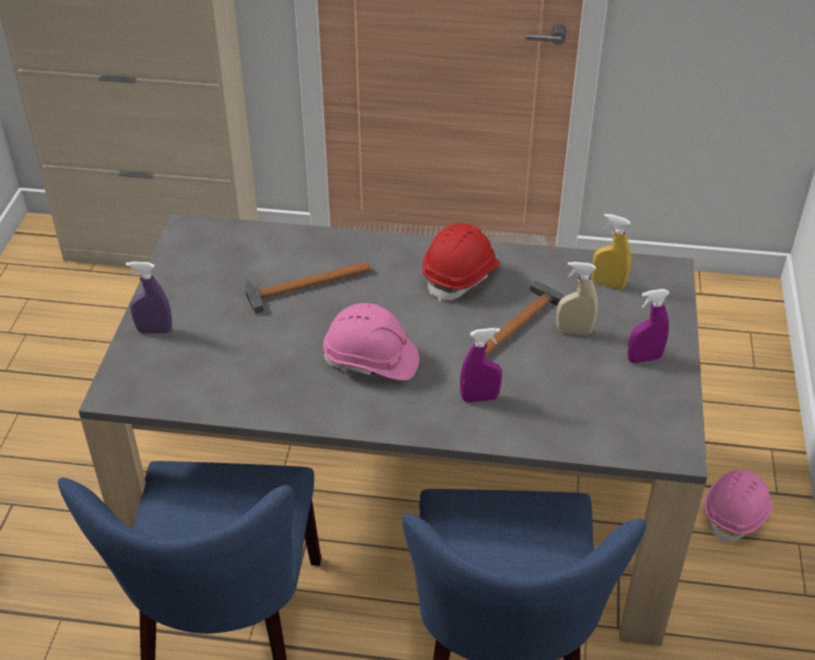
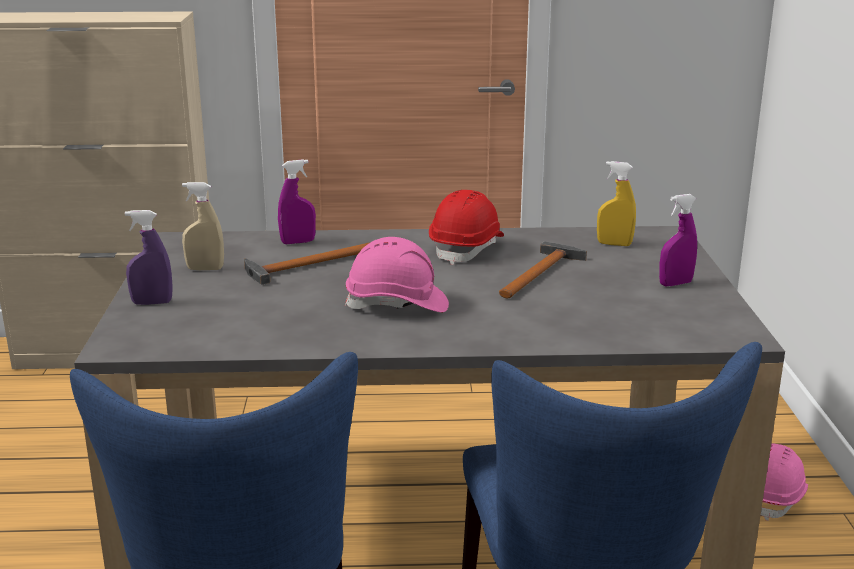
camera: 10 degrees left, 20 degrees down
(479, 398) = (523, 319): purple spray bottle -> purple spray bottle (298, 242)
(574, 331) = (597, 273): beige spray bottle -> beige spray bottle (205, 269)

